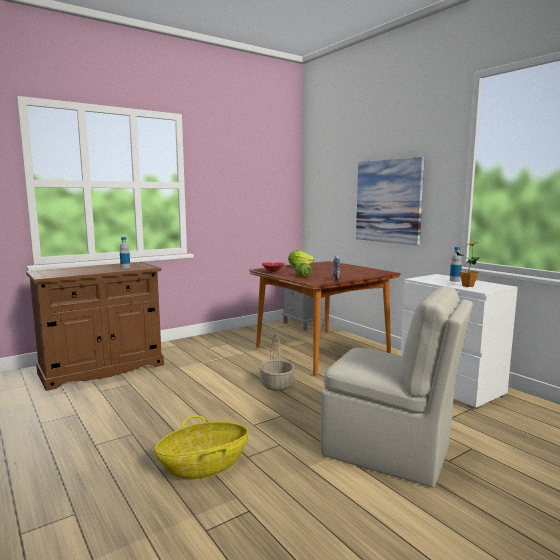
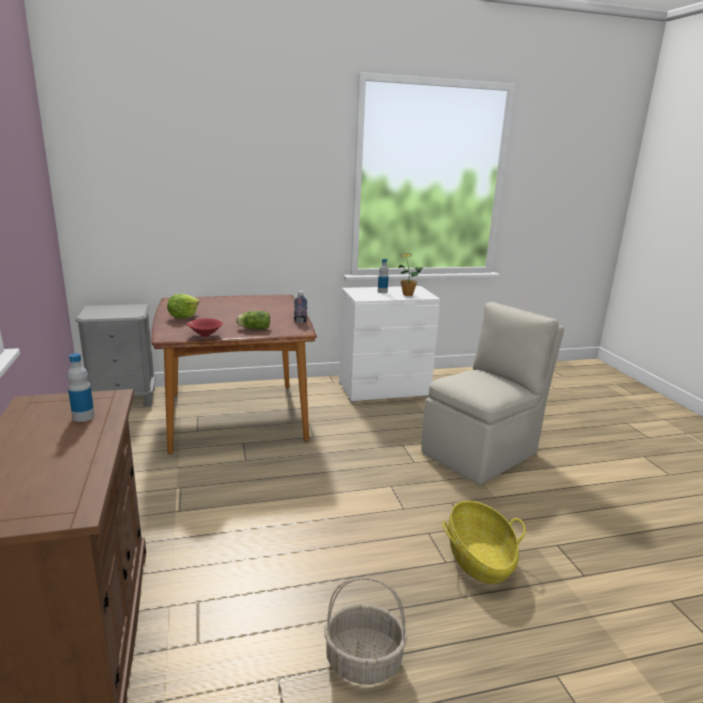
camera: 70 degrees left, 10 degrees up
(276, 385) = (312, 470): basket -> basket (362, 662)
(388, 201) = (250, 209): picture -> none

